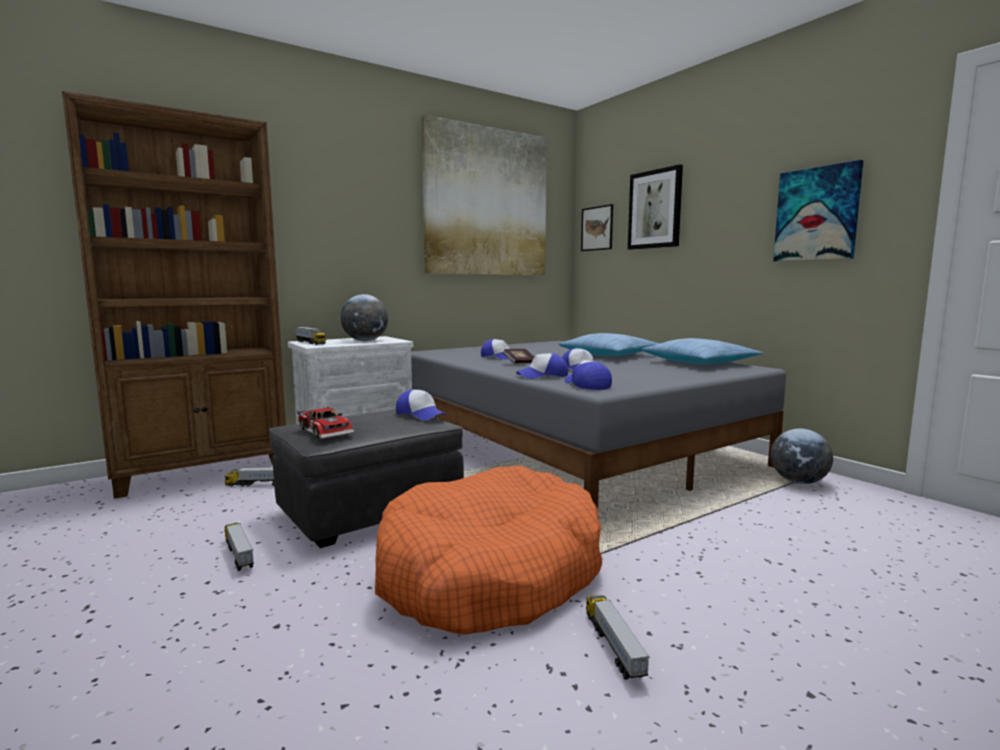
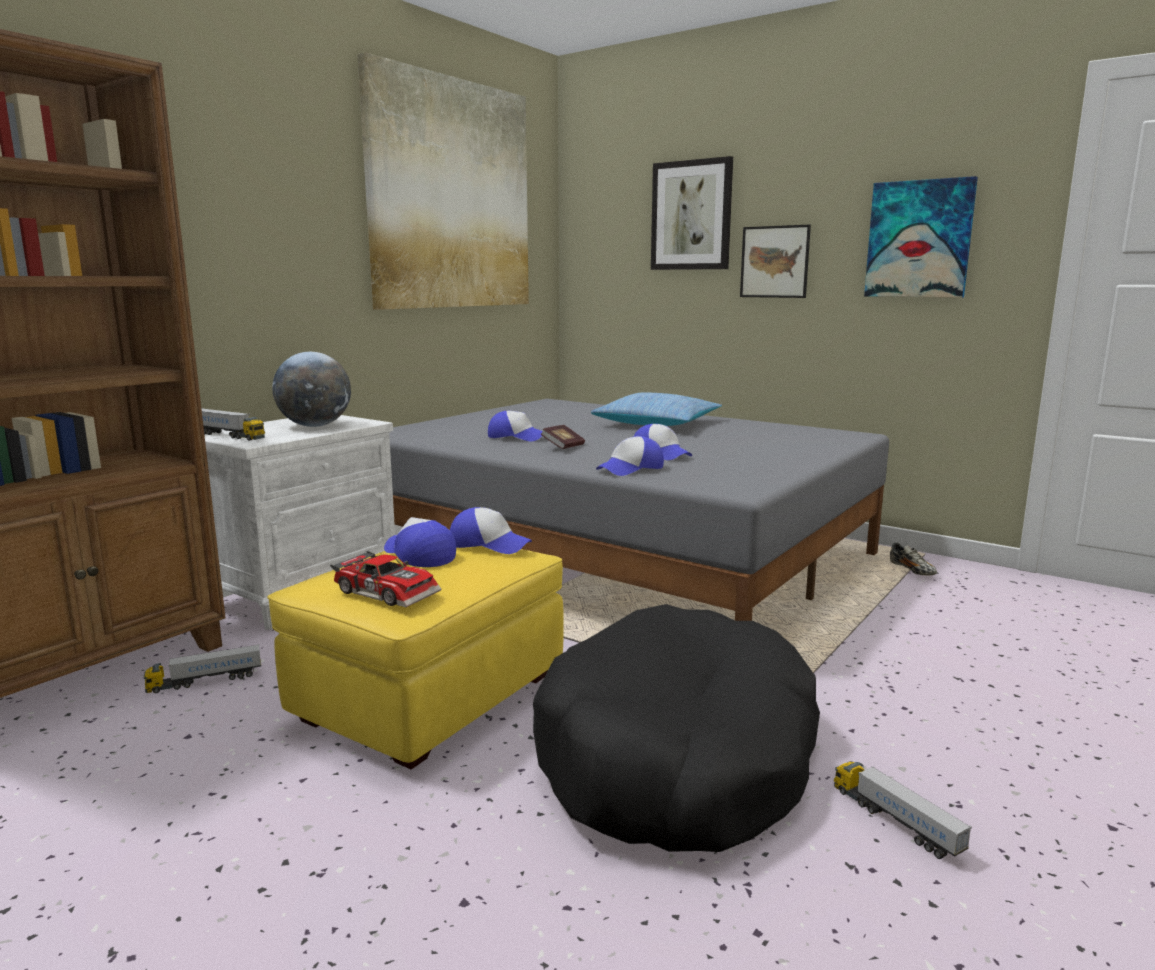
camera: 20 degrees left, 5 degrees up
(239, 554) = (291, 806): toy truck -> none
(369, 511) = (430, 697): grey ottoman -> yellow ottoman
(490, 573) = (677, 758): orange dog bed -> black dog bed
(586, 385) = (710, 481): cap -> cap (418, 555)
(597, 228) = (598, 236): picture -> picture (774, 262)
(699, 363) = (784, 431): pillow -> none
(799, 482) = (912, 571): globe -> shoe

